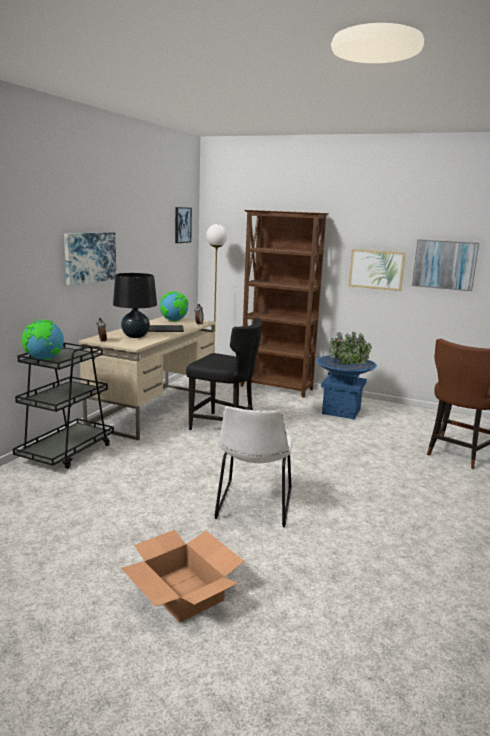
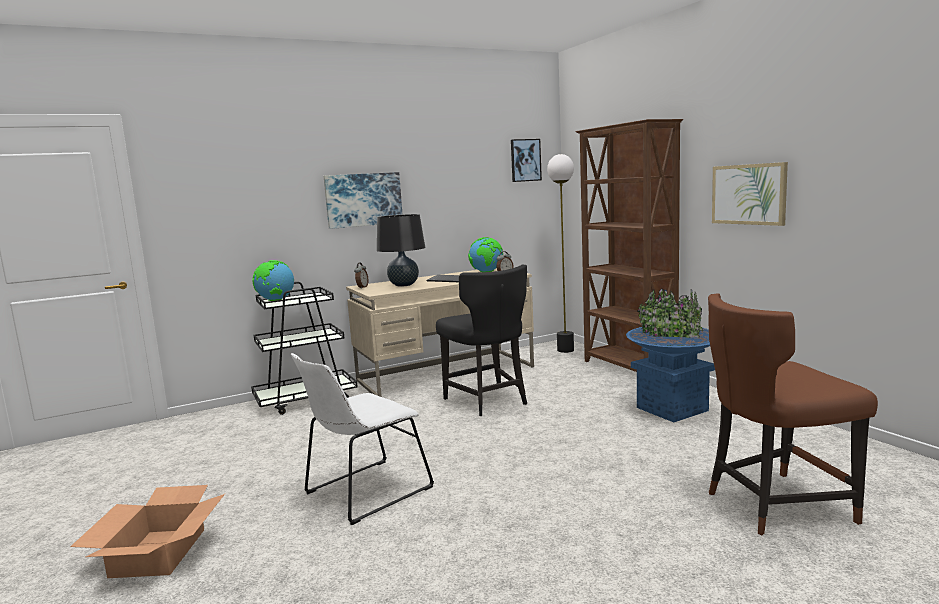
camera: 40 degrees right, 5 degrees down
(444, 264) = (849, 175): picture -> none

